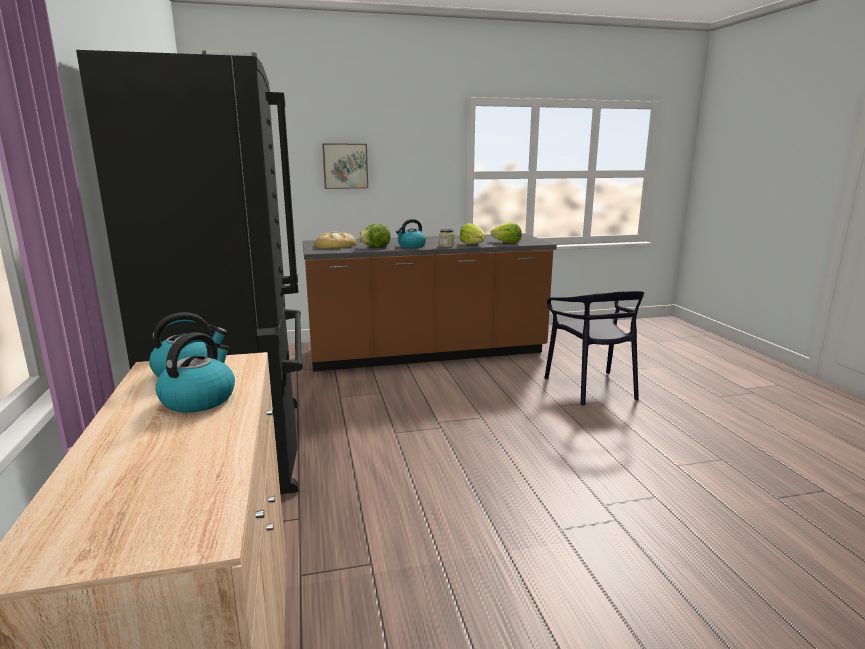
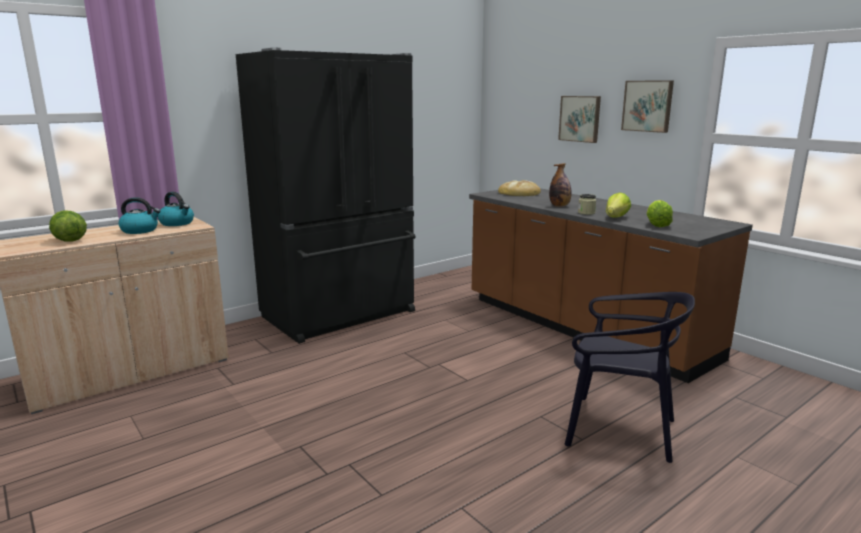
camera: 65 degrees right, 0 degrees up
(375, 247) = (533, 200): lettuce -> lettuce (69, 240)
(411, 246) = (559, 206): kettle -> bottle
(416, 151) = (648, 106): none -> picture
(591, 387) = (619, 430): black chair -> black chair turned 120 degrees counterclockwise

